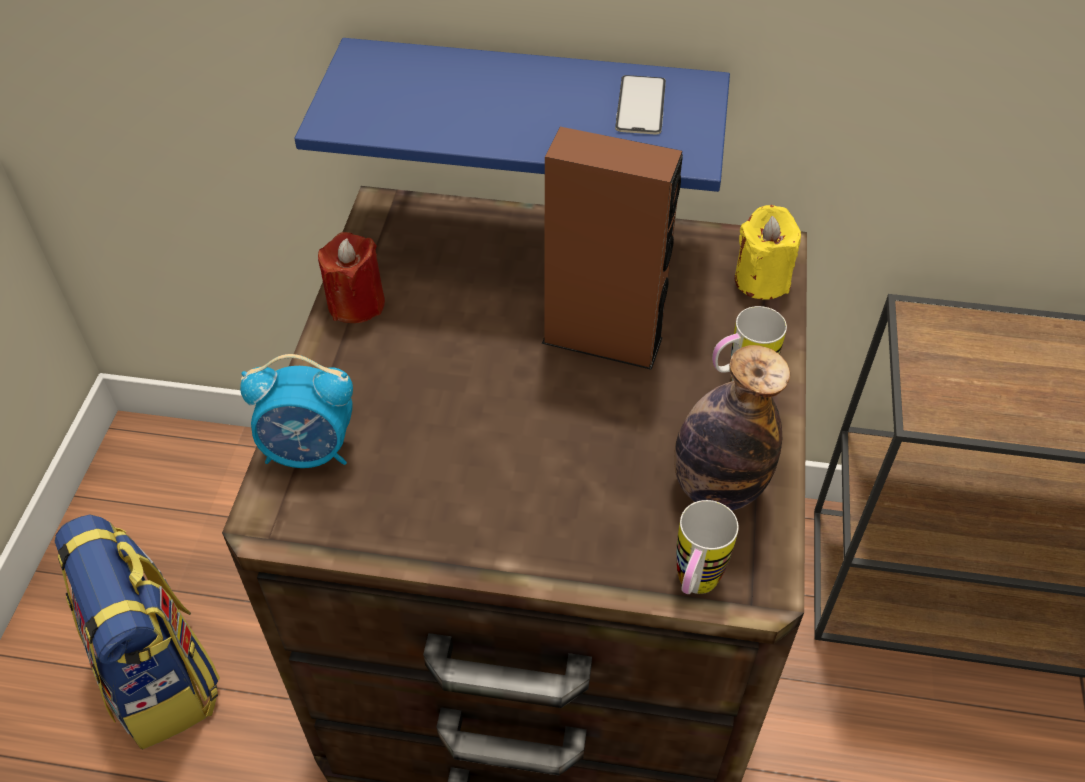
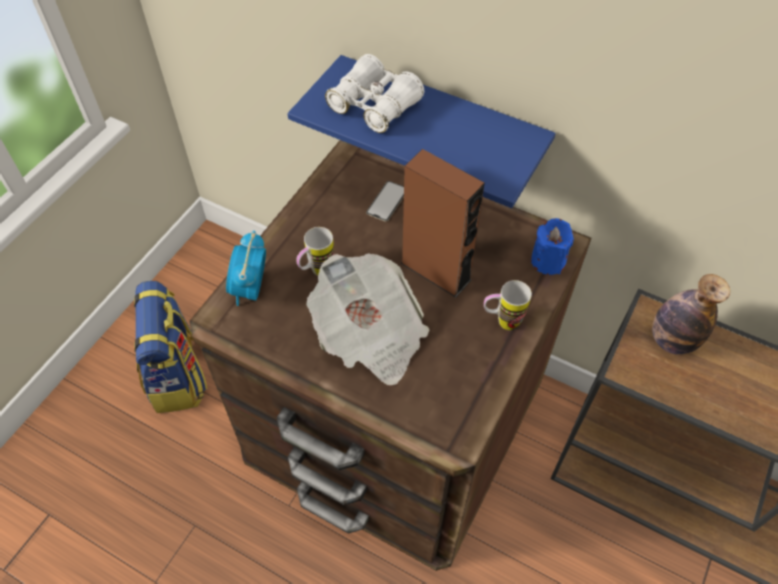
camera: 20 degrees right, 5 degrees up
(310, 451) = (250, 289): alarm clock -> alarm clock turned 75 degrees clockwise
(356, 303) = (309, 210): red candle -> none
(434, 96) = (374, 105): none -> white binoculars
(544, 465) = (370, 335): none -> newspaper
(640, 105) = (490, 141): phone -> phone (387, 201)
(693, 588) = (419, 431): mug -> mug (316, 272)
(717, 487) = (460, 378): bottle -> bottle (672, 340)
(762, 280) = (548, 261): yellow candle -> blue candle

